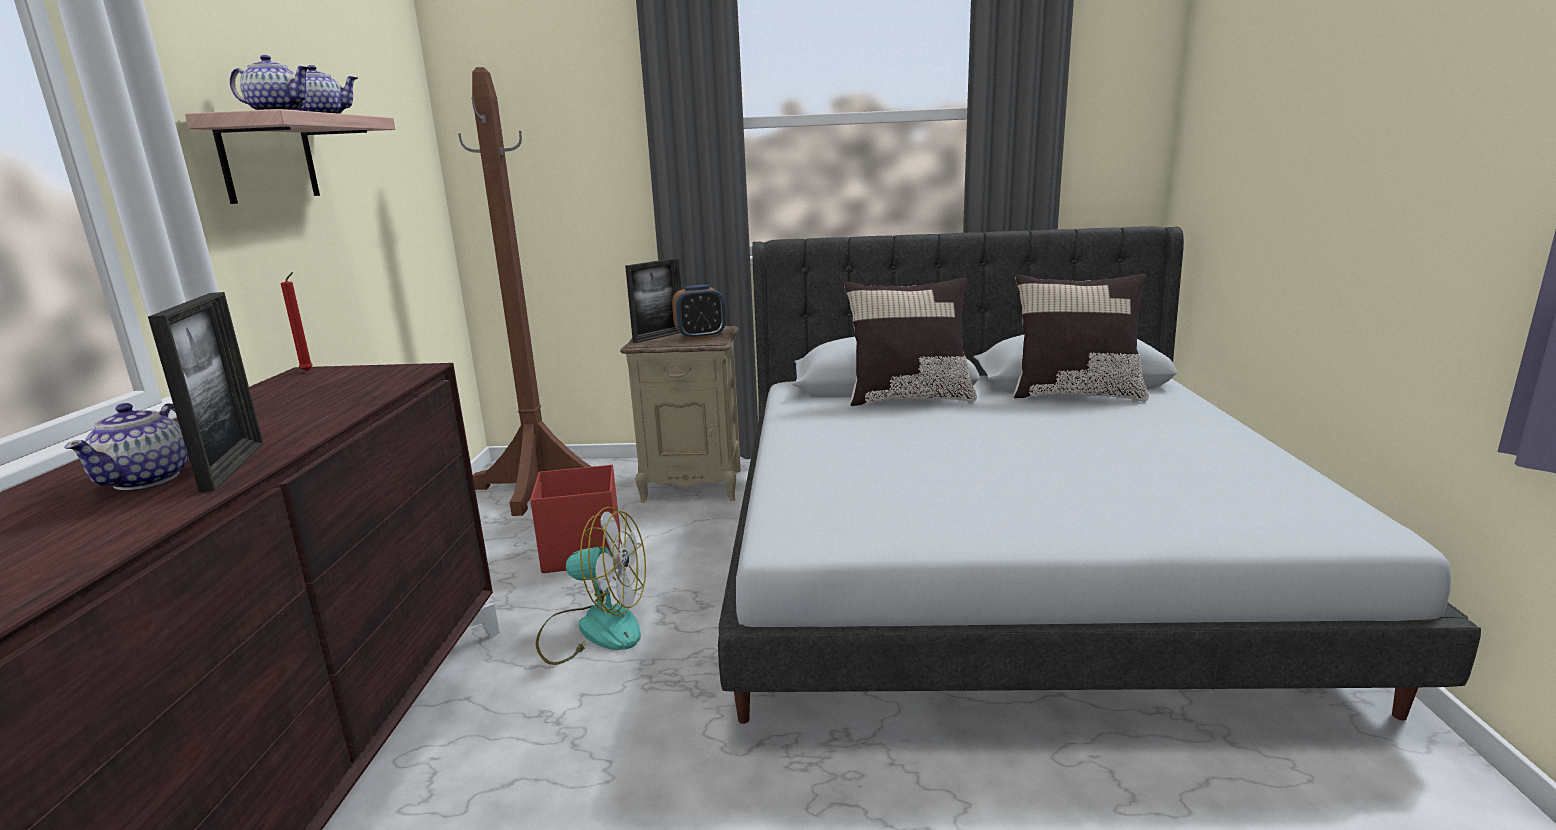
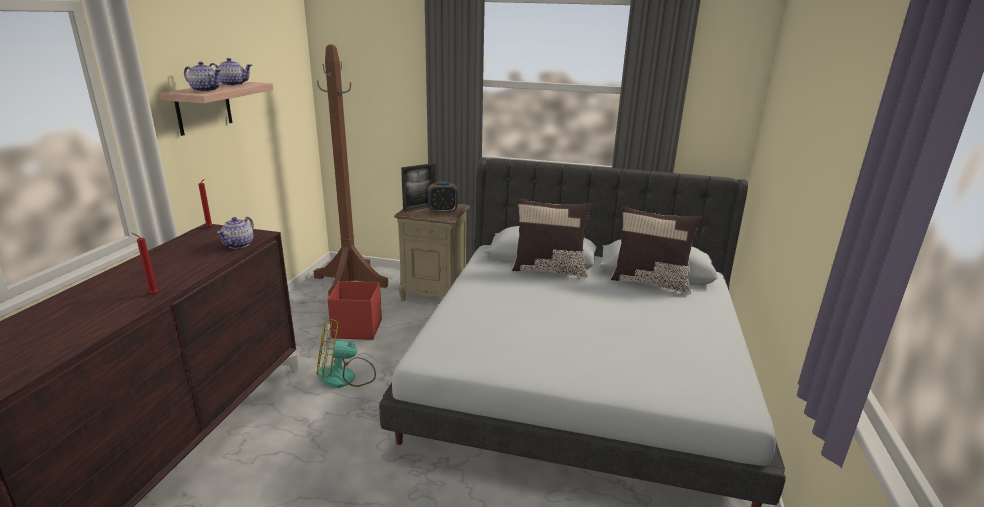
camera: 10 degrees right, 5 degrees up
(148, 479) = (116, 296): teapot -> teapot (239, 244)
(233, 466) = (152, 294): picture frame -> red candle
(594, 629) = (346, 376): fan -> fan turned 150 degrees clockwise

